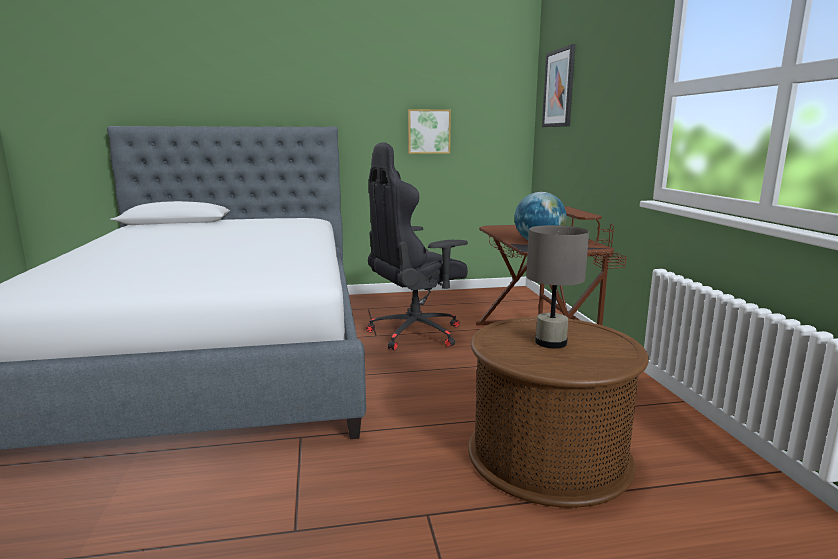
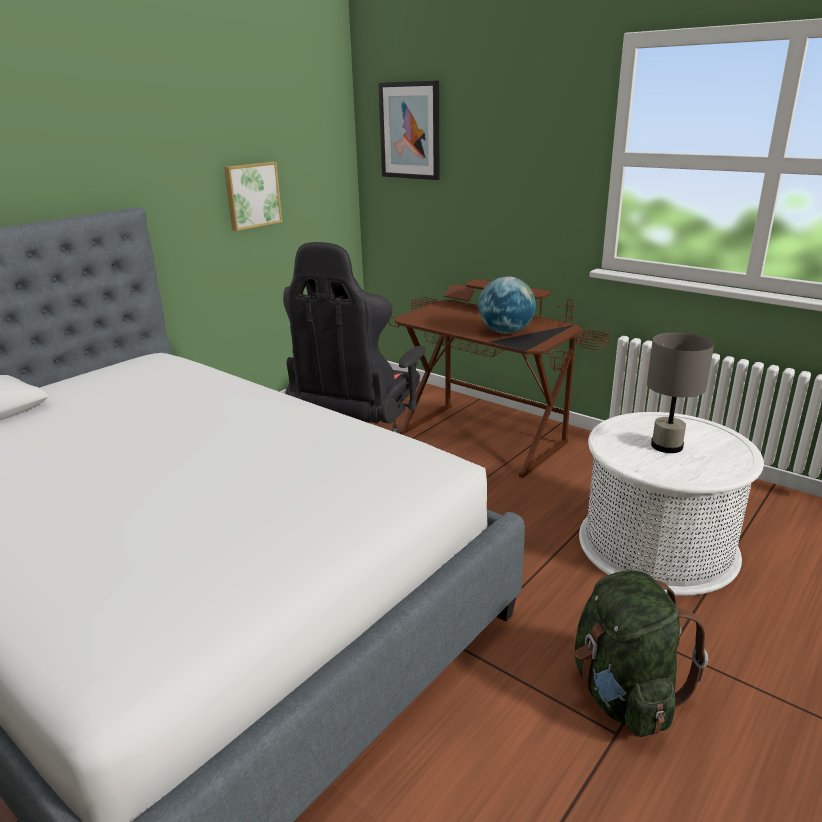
camera: 40 degrees left, 10 degrees up
(341, 516) = (623, 694): none -> green backpack
(548, 455) = (657, 545): brown coffee table -> white coffee table

